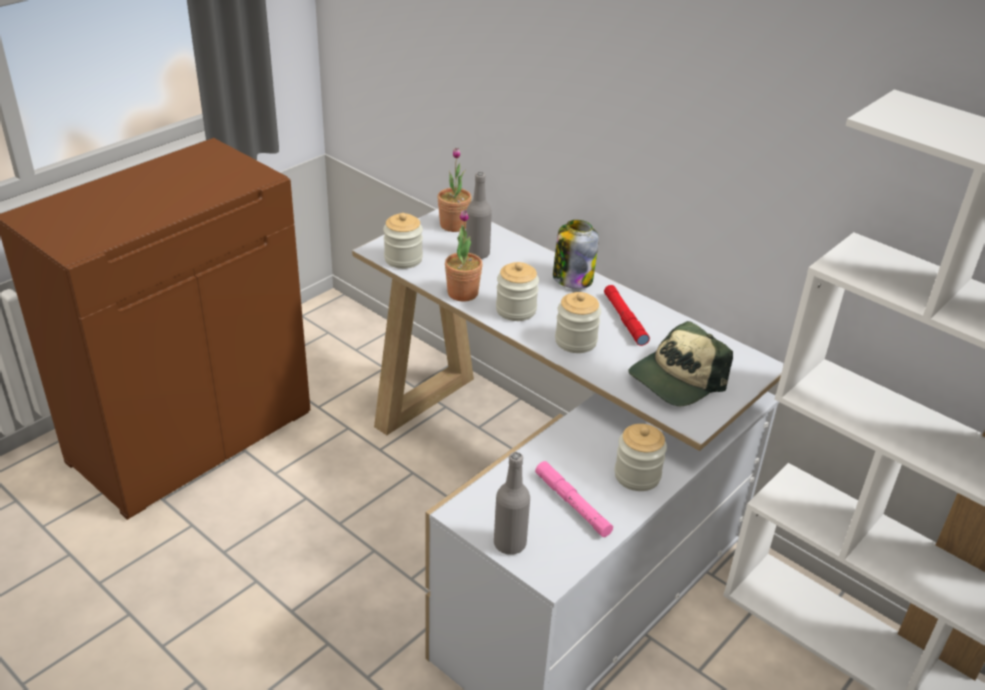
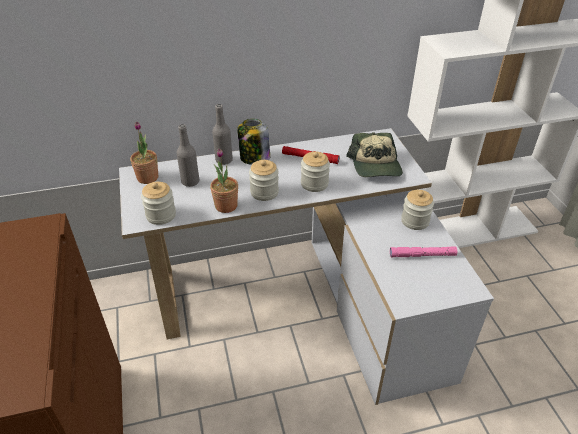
camera: 55 degrees left, 5 degrees up
(509, 544) = (440, 295): grey bottle -> grey bottle (224, 160)

